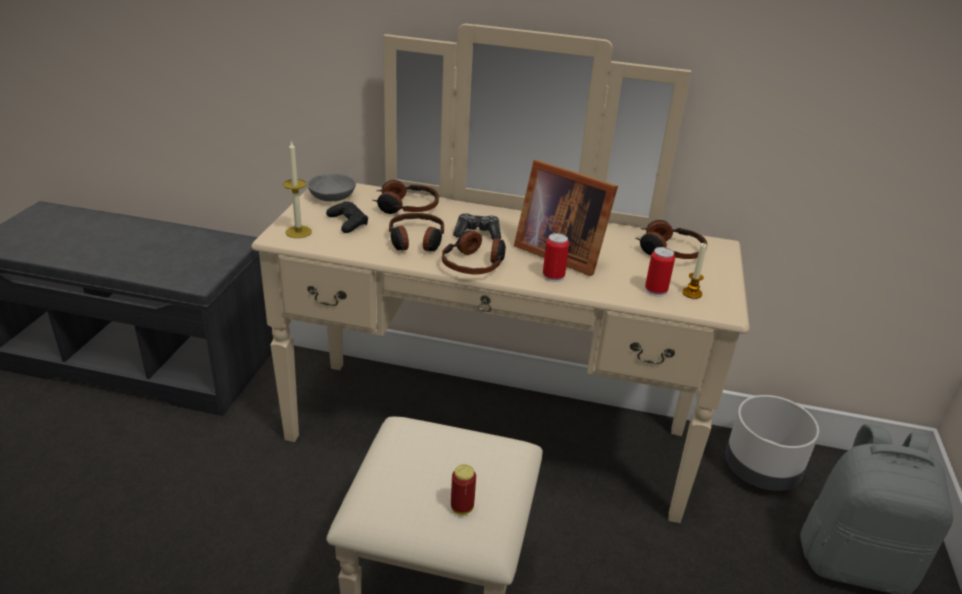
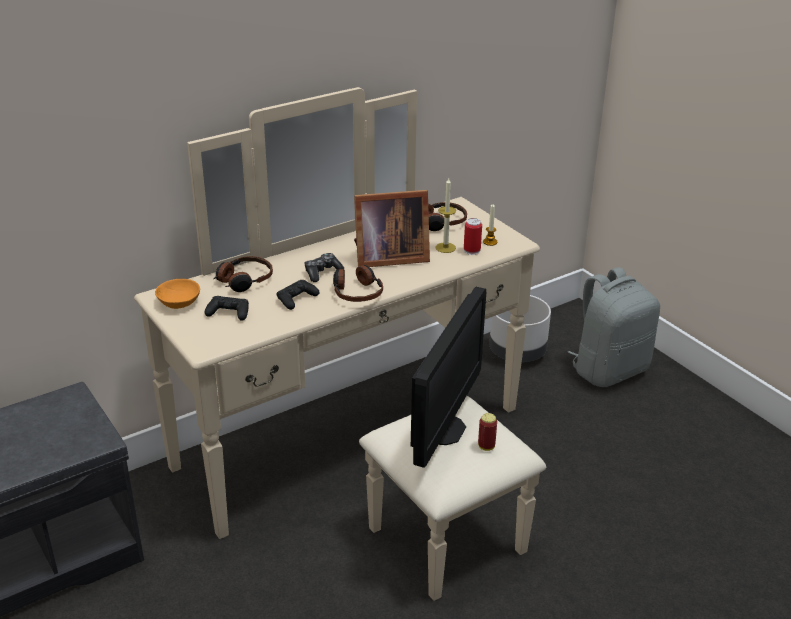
camera: 45 degrees left, 0 degrees up
(298, 232) = (210, 338): candle -> candle (445, 247)
(332, 197) = (180, 302): grey bowl -> orange bowl
(416, 241) = (296, 299): headphones -> black game controller
(450, 460) = (443, 429): none -> monitor
(553, 276) = (410, 273): can -> none

